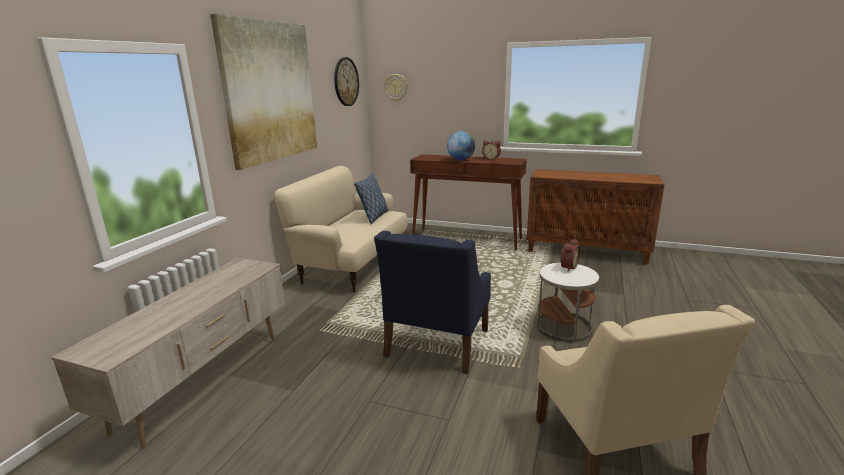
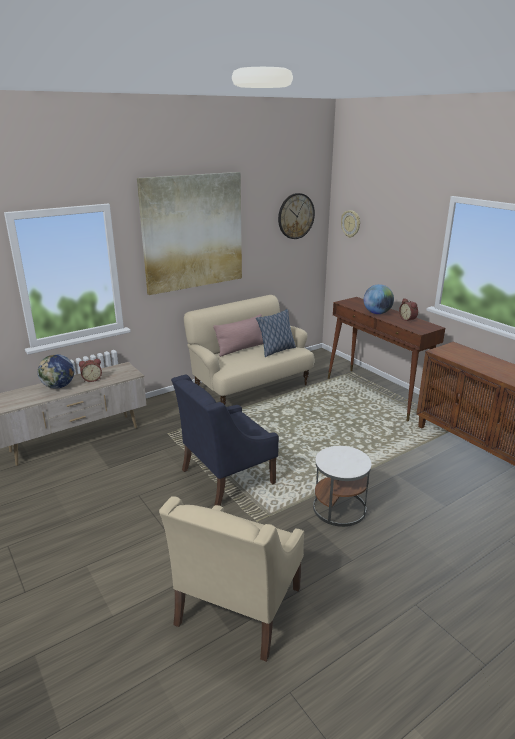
camera: 35 degrees right, 5 degrees up
(175, 305) = (58, 386): none -> globe
(336, 223) = (241, 348): none -> pink pillow
(567, 267) = (351, 455): alarm clock -> alarm clock (92, 379)

